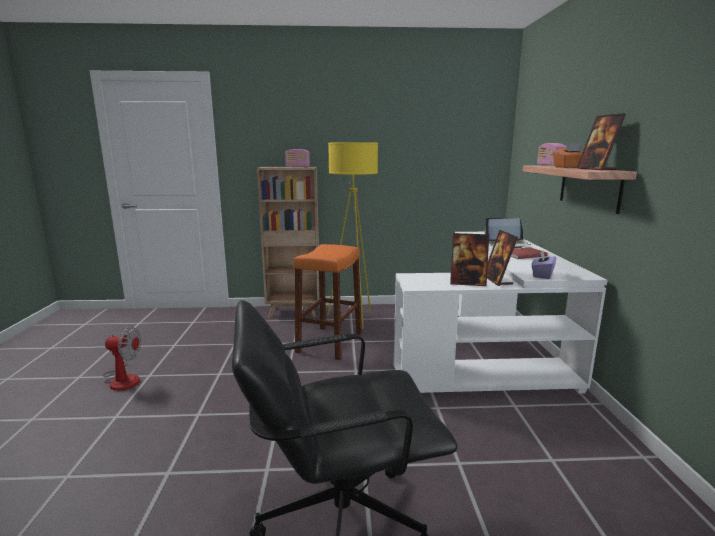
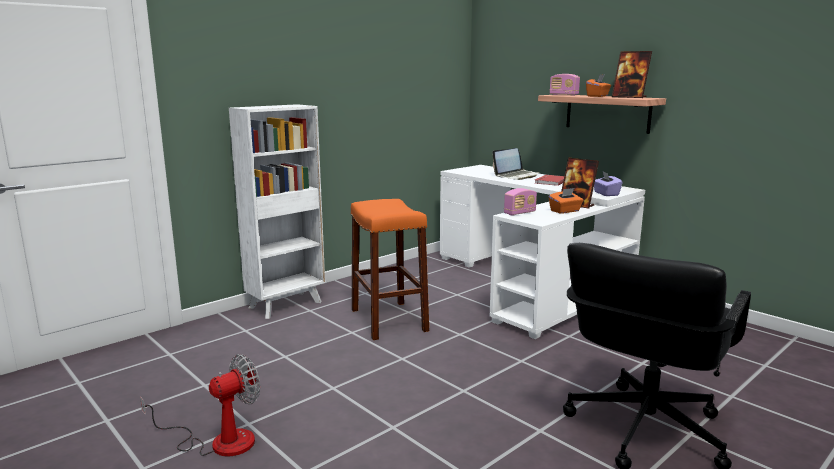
camera: 40 degrees left, 0 degrees up
(294, 312) = (287, 304): brown bookcase -> white bookcase
(297, 166) = (284, 105): radio -> radio (519, 213)
(353, 318) = (366, 292): yellow floor lamp -> none
(467, 283) = (565, 211): picture frame -> orange tissue box

